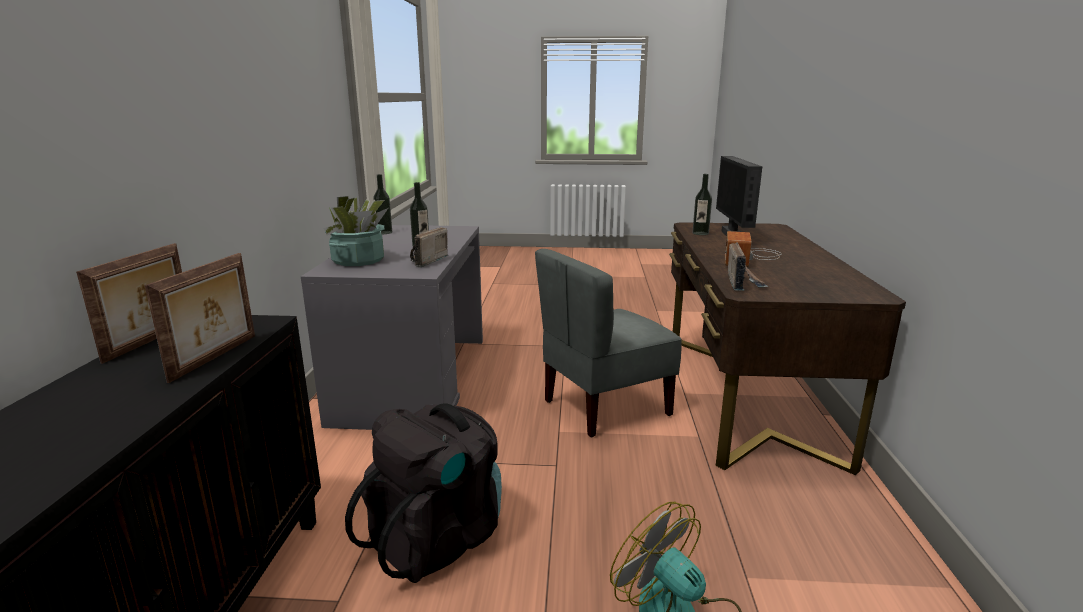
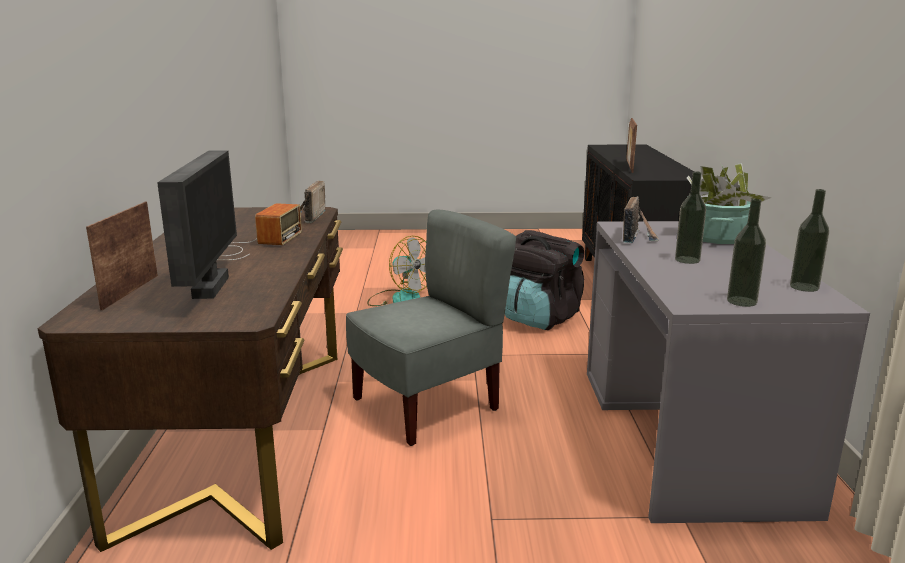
camera: 175 degrees right, 0 degrees up
(152, 341) = (680, 170): picture frame -> picture frame (129, 291)
(700, 233) = (259, 291): bottle -> bottle (741, 301)

